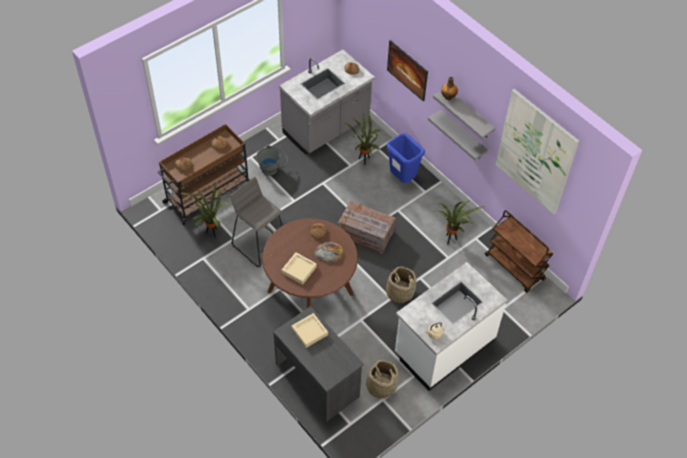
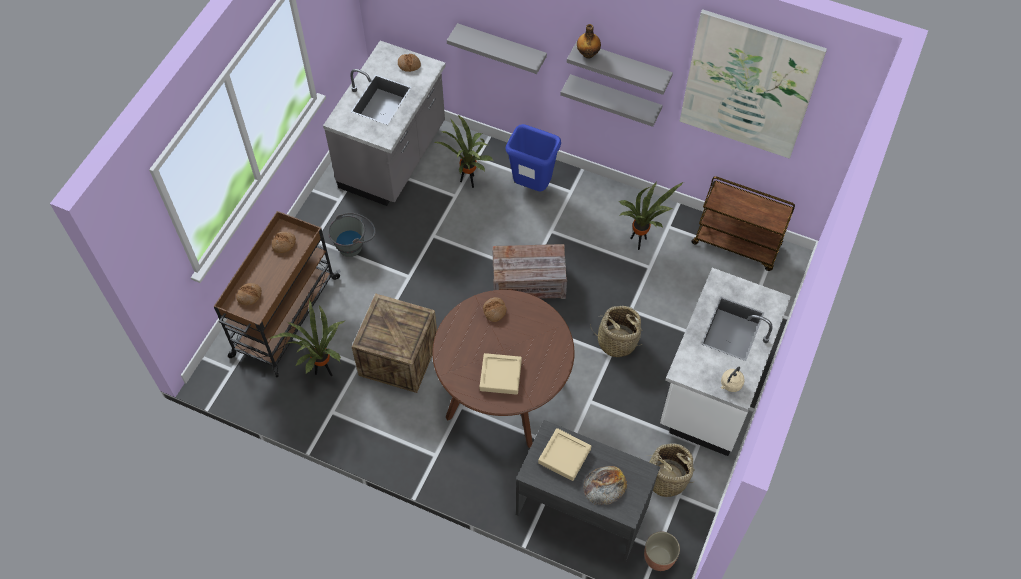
camera: 25 degrees left, 5 degrees up
(260, 244) = (398, 358): grey stool -> crate
(329, 252) = (525, 333): bread -> bread (605, 485)
(348, 429) = (659, 557): none -> planter
(406, 77) = (501, 48): picture -> grey shelf

